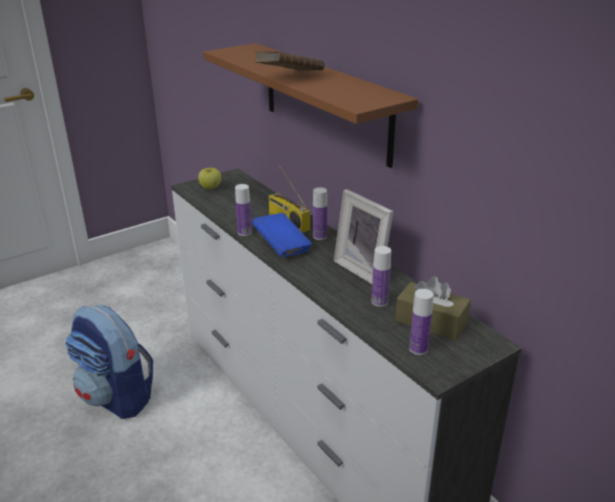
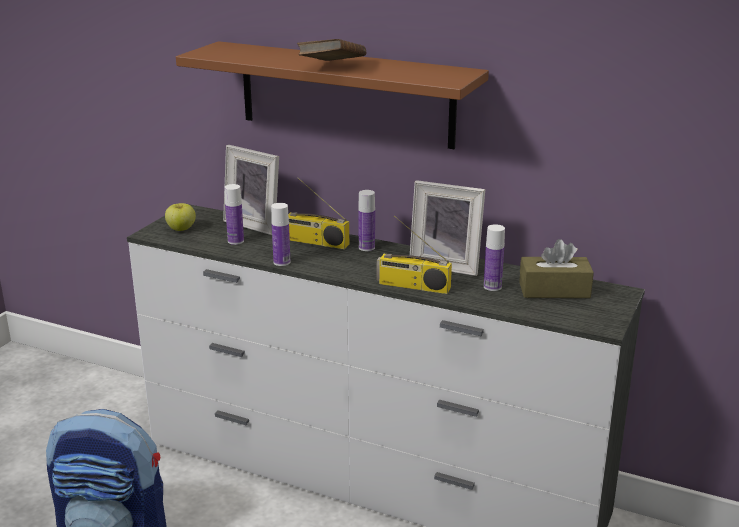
camera: 30 degrees left, 5 degrees down
(264, 196) = (256, 224): none -> picture frame
(282, 247) = (340, 266): blue book -> none
(315, 281) = (412, 286): none -> radio
(418, 349) = (568, 313): bottle -> bottle (235, 241)

